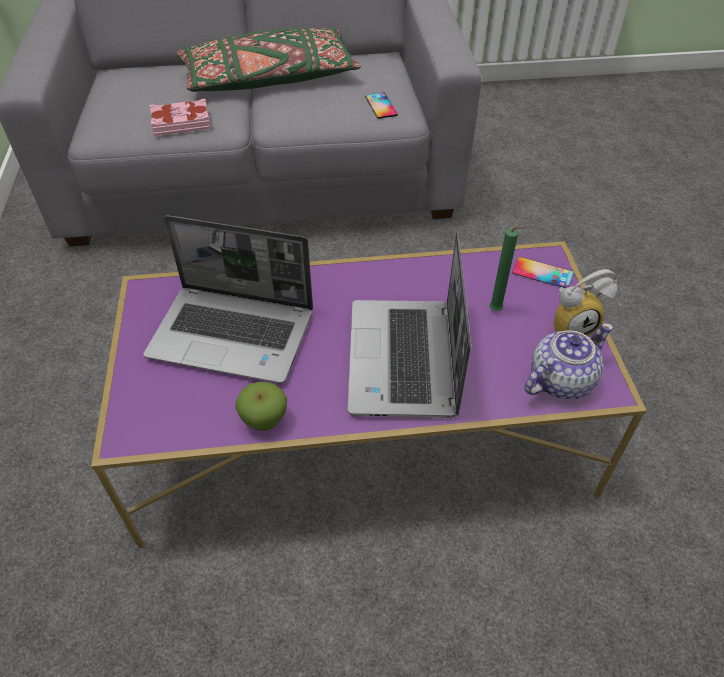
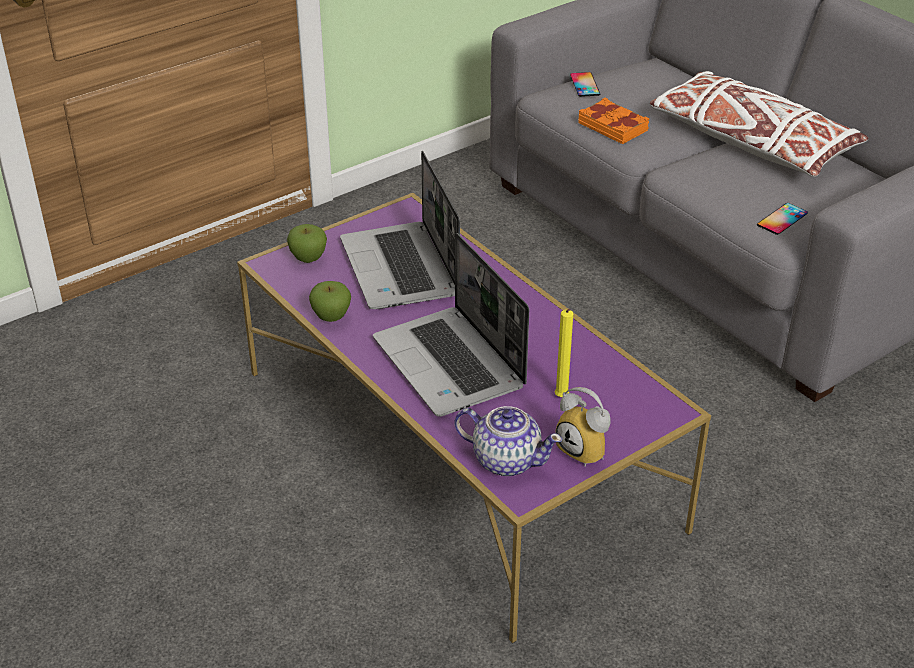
camera: 60 degrees right, 10 degrees down
(148, 399) = (308, 258): none -> apple
(181, 123) = (613, 126): pink book -> orange book
(269, 79) = (751, 142): green pillow -> white pillow
(405, 360) = (451, 364): laptop -> laptop turned 90 degrees counterclockwise
(497, 311) = (561, 398): green candle -> yellow candle
(542, 273) = (643, 412): phone -> phone (585, 85)

